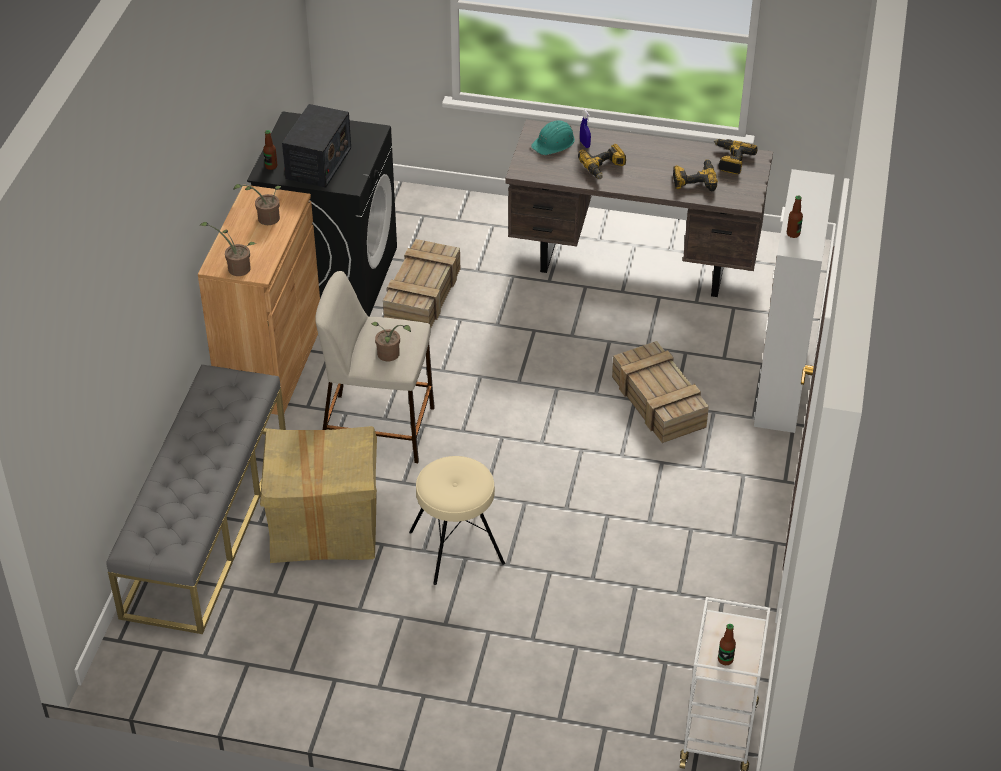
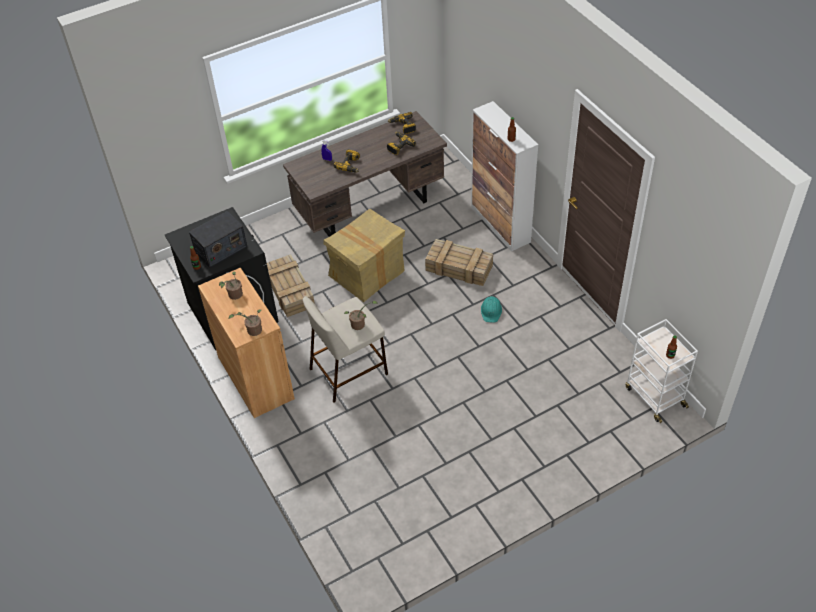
camera: 40 degrees left, 5 degrees up
(206, 522) = (322, 479): grey bench -> none
(318, 163) = (220, 249): radio -> radio turned 75 degrees clockwise
(325, 527) = (382, 437): cardboard box -> cardboard box (367, 274)
(456, 547) = (453, 400): beige stool -> none
(554, 142) = (311, 167): turquoise hard hat -> turquoise hard hat (491, 311)

